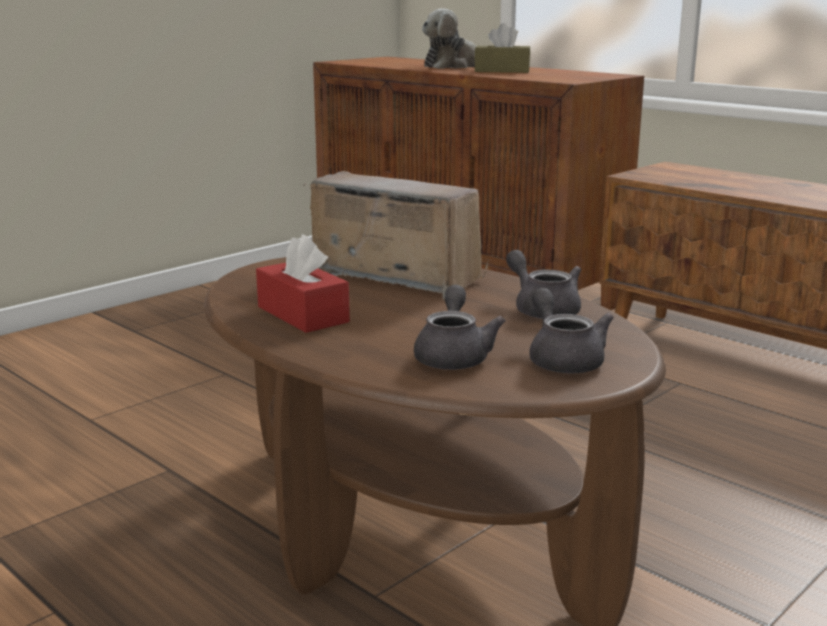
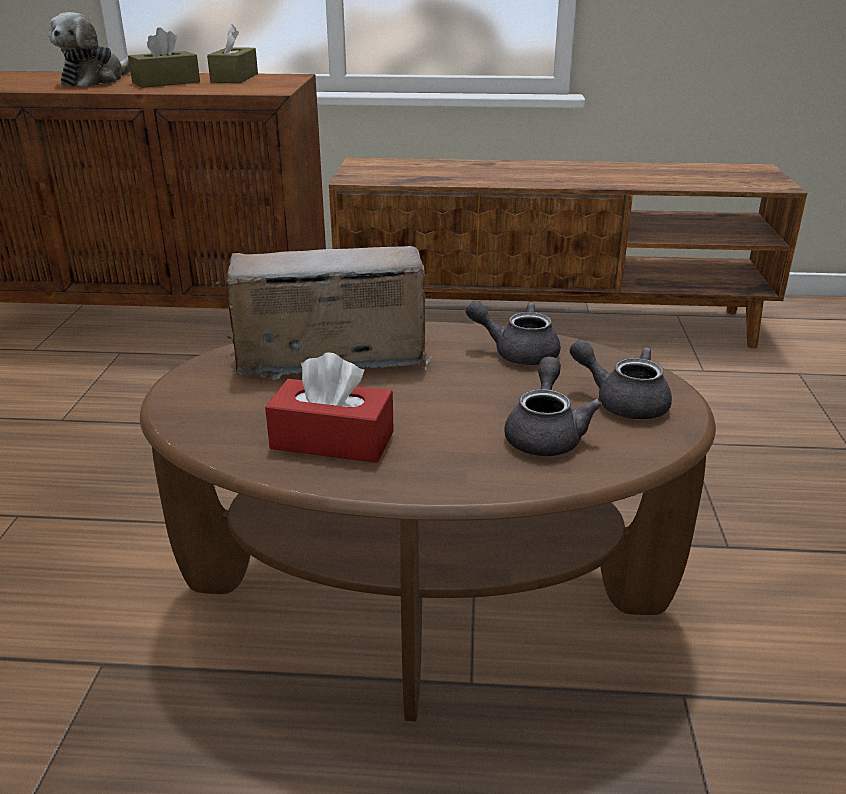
camera: 40 degrees left, 10 degrees up
(454, 356) = (545, 434): grey teapot -> grey teapot turned 45 degrees clockwise
(564, 72) = (234, 78): none -> brown tissue box

